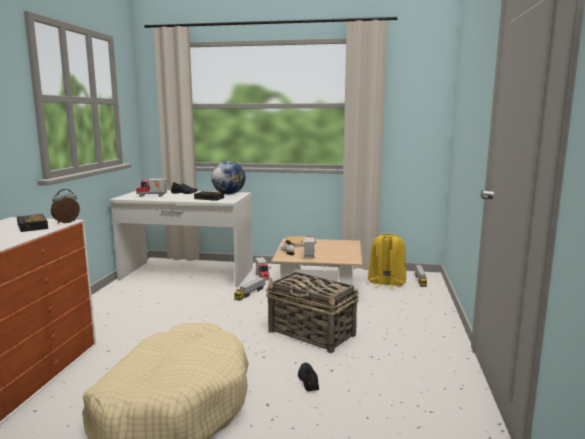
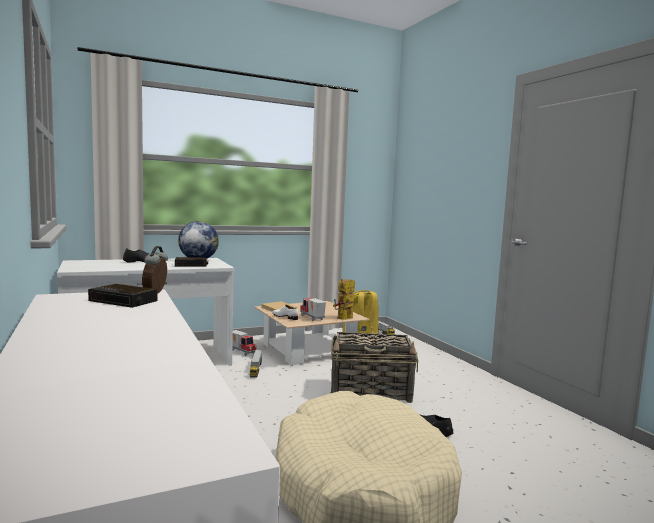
camera: 35 degrees left, 5 degrees down
(152, 196) = (109, 266): toy truck -> none
(336, 260) = (343, 319): none -> toy robot

